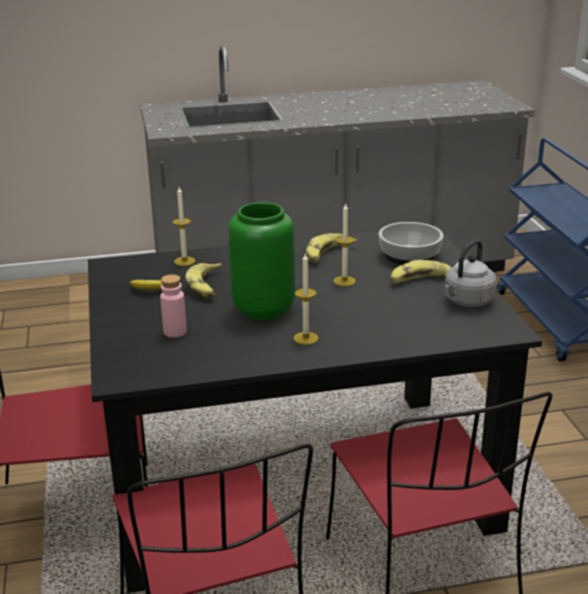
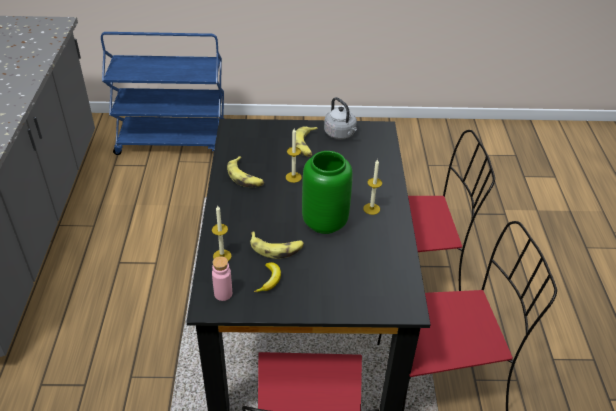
camera: 80 degrees left, 15 degrees up
(175, 332) = (346, 272): pink bottle -> pink bottle (223, 294)
(409, 255) = (264, 141): bowl -> none

